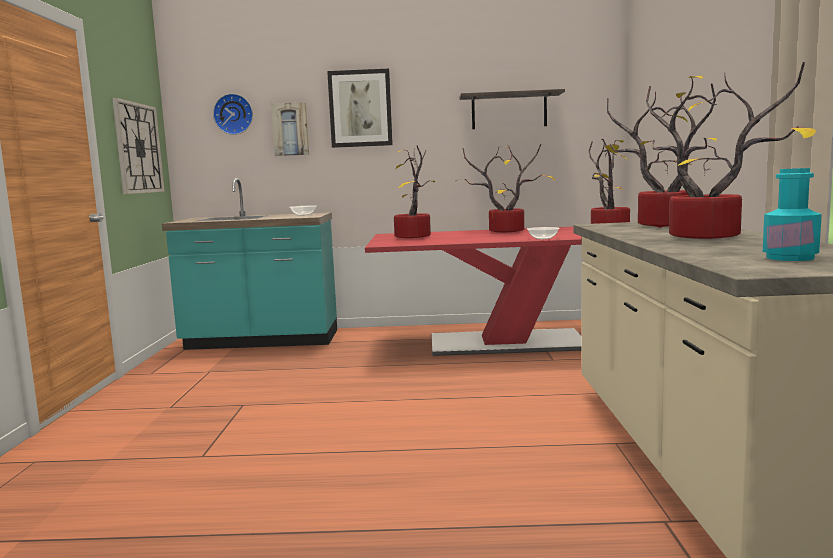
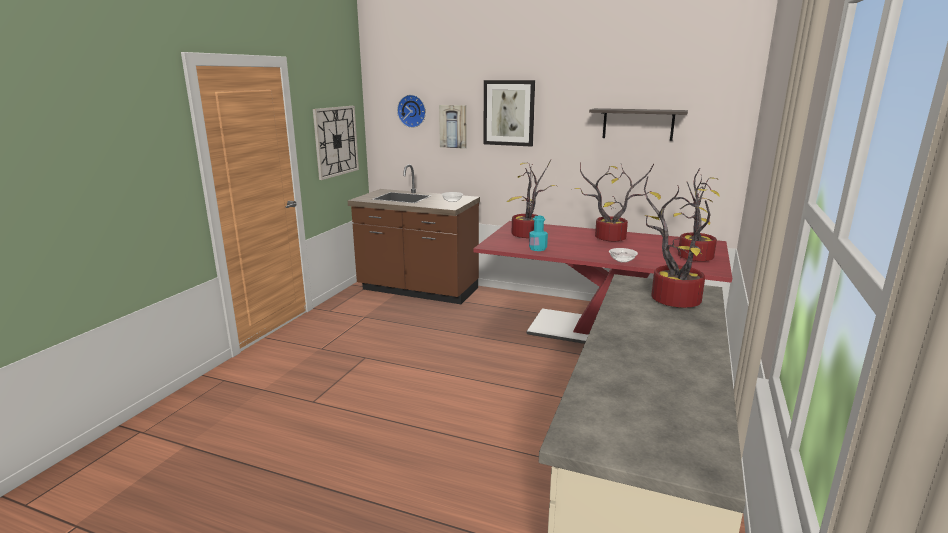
camera: 20 degrees right, 10 degrees up
(261, 341) = (418, 290): turquoise counter -> brown counter
(710, 237) = (663, 345): potted plant -> none
(790, 258) = (642, 419): turquoise bottle -> turquoise bottle (537, 248)

